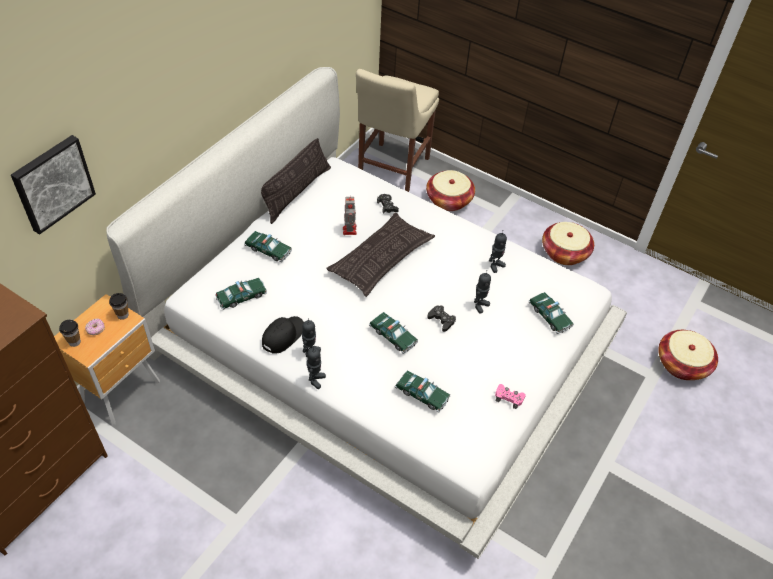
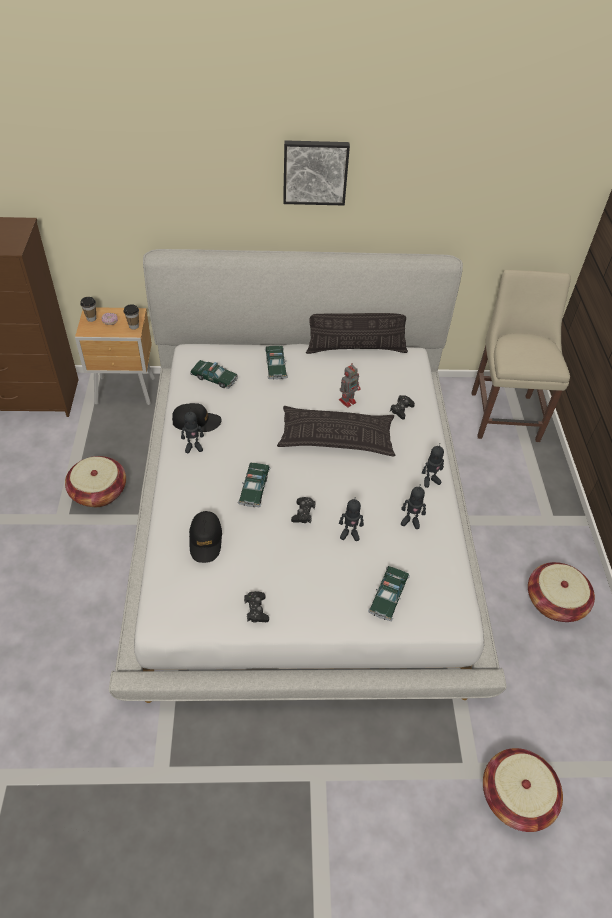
camera: 55 degrees right, 0 degrees up
(52, 183) = (118, 184): picture -> picture (315, 172)
(315, 380) = (168, 464): toy robot -> toy robot (430, 480)
(391, 169) = (504, 413): beige chair -> beige chair turned 105 degrees clockwise
(422, 394) = (205, 540): toy car -> black cap
(449, 200) = (515, 472): basket -> basket (99, 492)
(509, 398) = (256, 610): pink game controller -> black game controller

